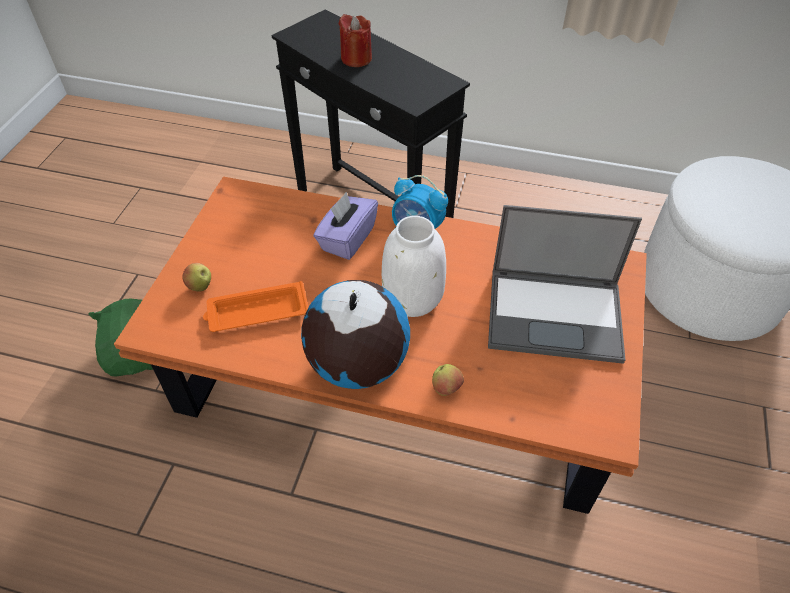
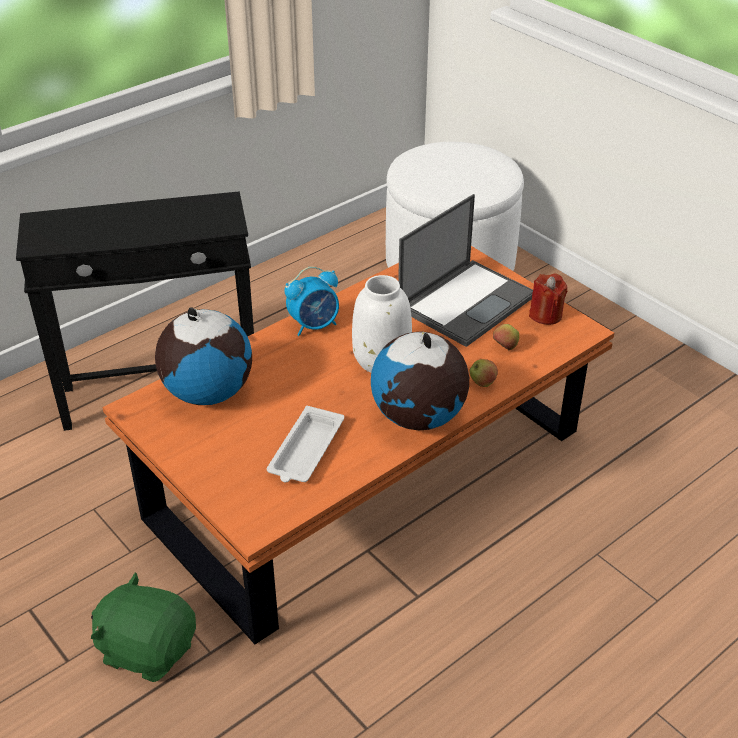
camera: 55 degrees left, 10 degrees down
(200, 286) = (237, 474): apple -> apple (505, 347)
(256, 312) = (305, 451): orange tray -> white tray
(281, 218) = (208, 392): none -> globe
(347, 239) = (278, 366): purple tissue box -> none
(356, 58) = (126, 228): red candle -> red candle (545, 315)

